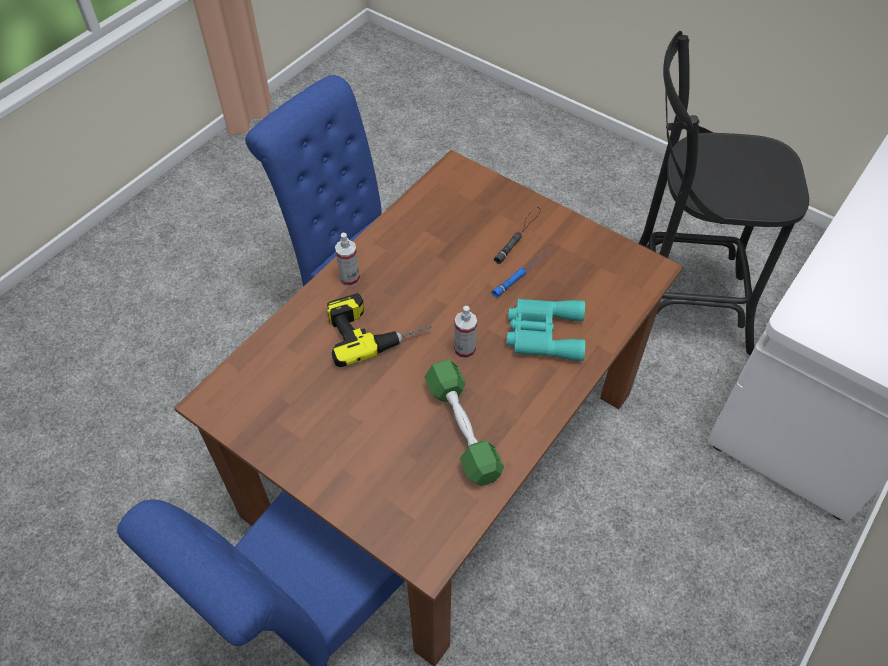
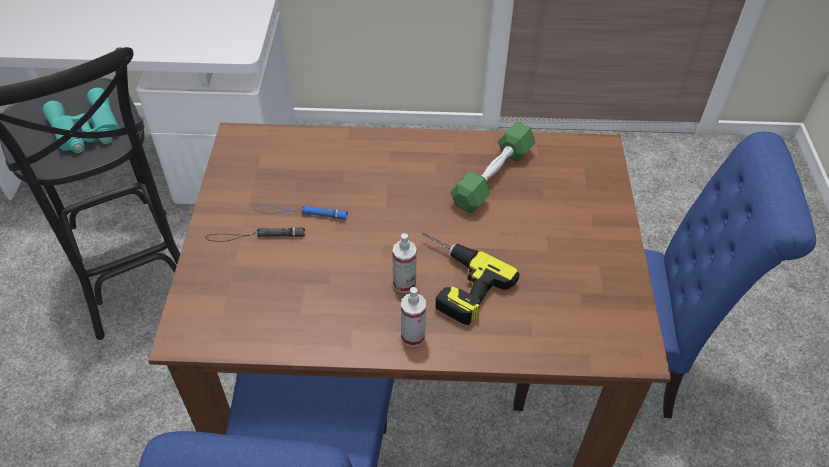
camera: 125 degrees left, 5 degrees down
(464, 350) = (421, 210): spray bottle -> spray bottle (404, 283)
(543, 333) = (362, 172): turquoise binoculars -> turquoise binoculars (86, 129)

